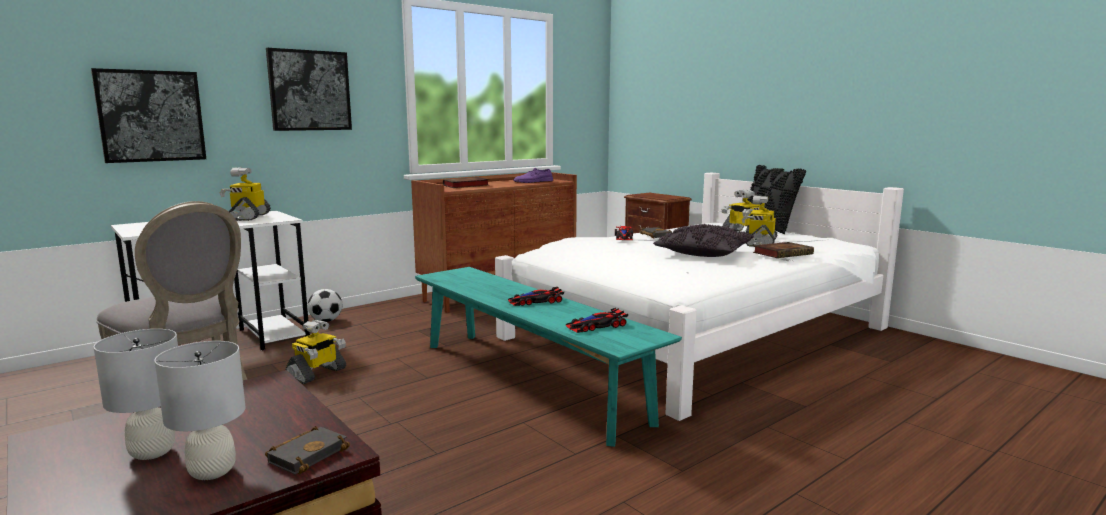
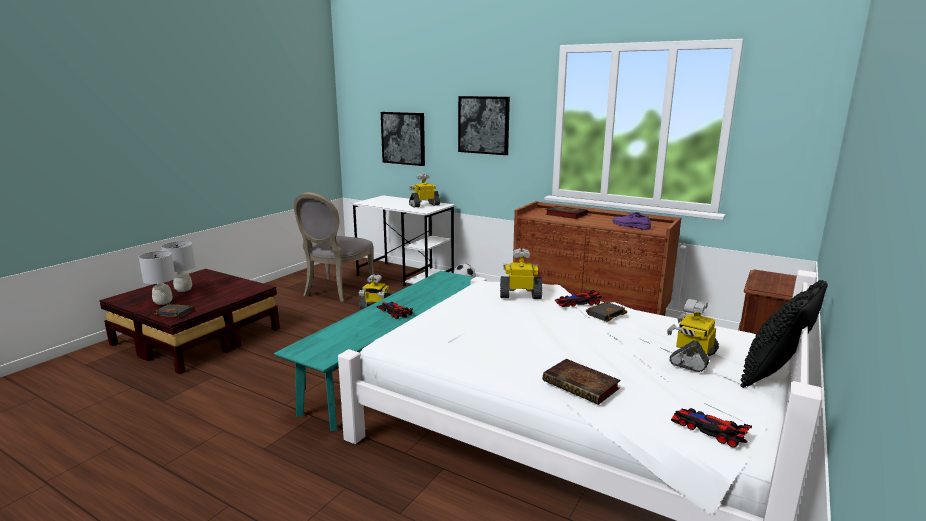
camera: 70 degrees right, 5 degrees up
(596, 326) = (340, 338): toy car -> toy car (708, 429)
(704, 253) = (547, 344): black pillow -> none
(760, 243) = (634, 370): toy robot -> toy robot (520, 295)

